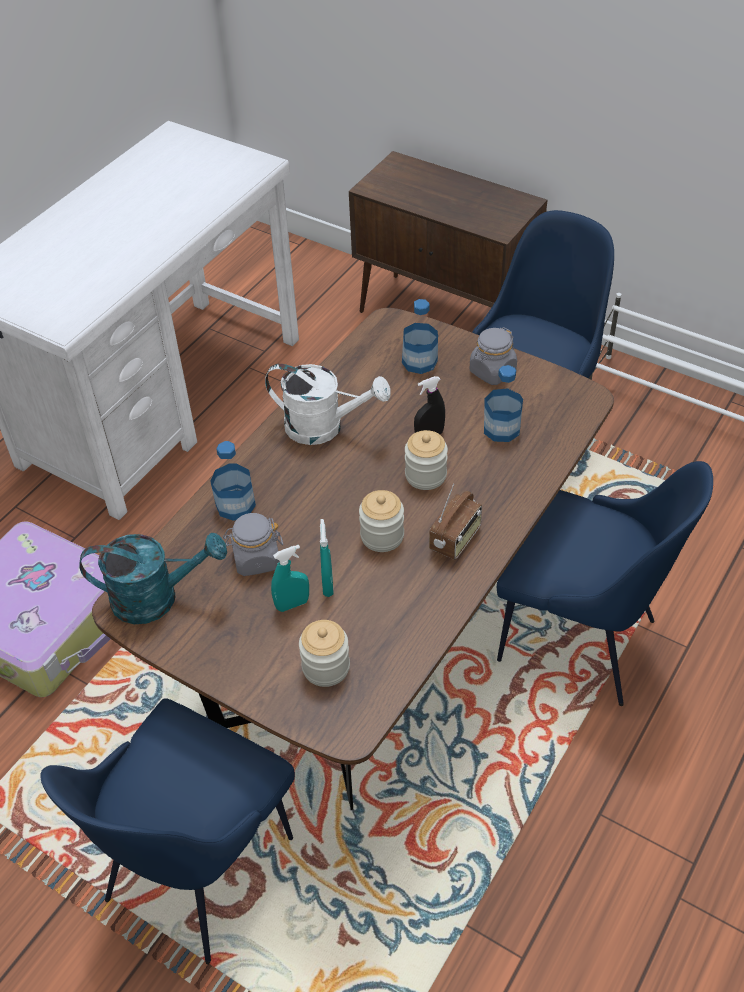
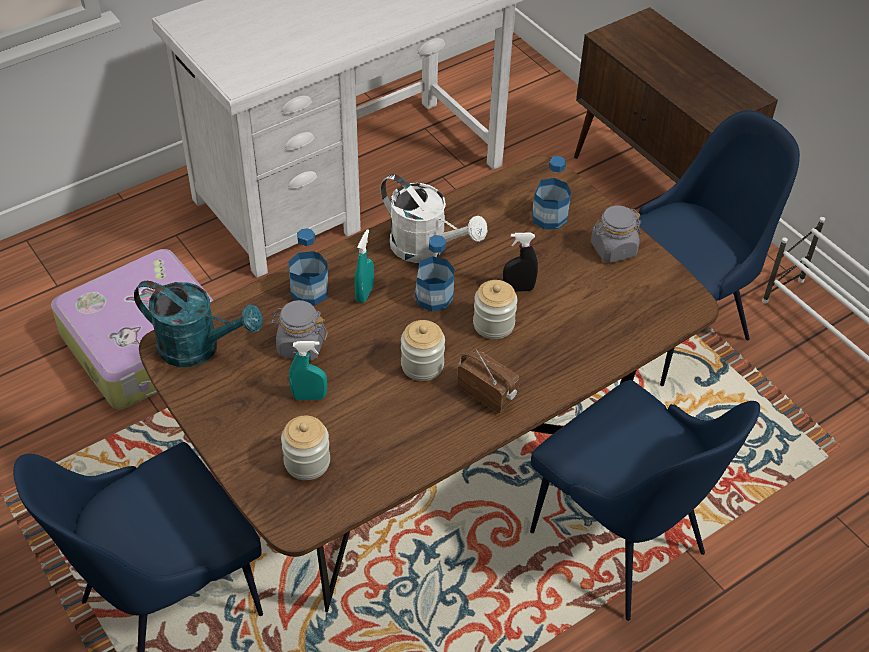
camera: 20 degrees right, 0 degrees up
(327, 585) = (349, 391): turquoise spray bottle -> turquoise spray bottle (364, 293)
(456, 539) = (487, 392): radio -> radio turned 105 degrees counterclockwise
(501, 429) = (590, 306): bottle -> bottle (433, 297)

